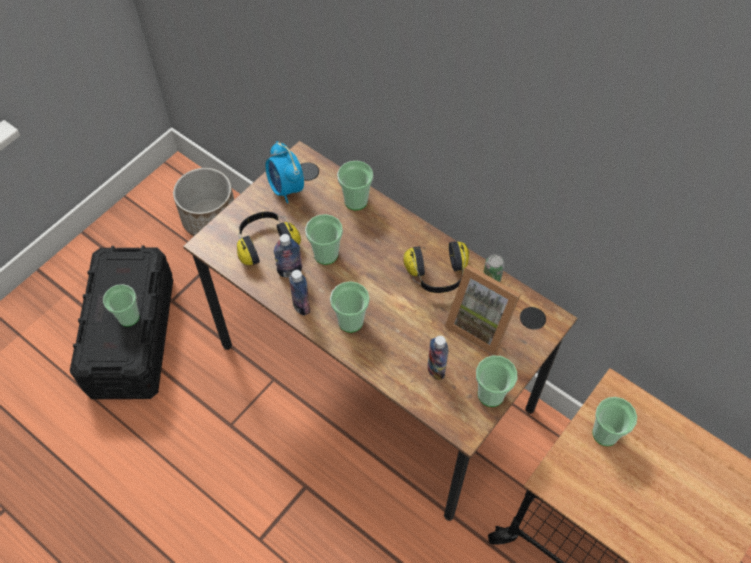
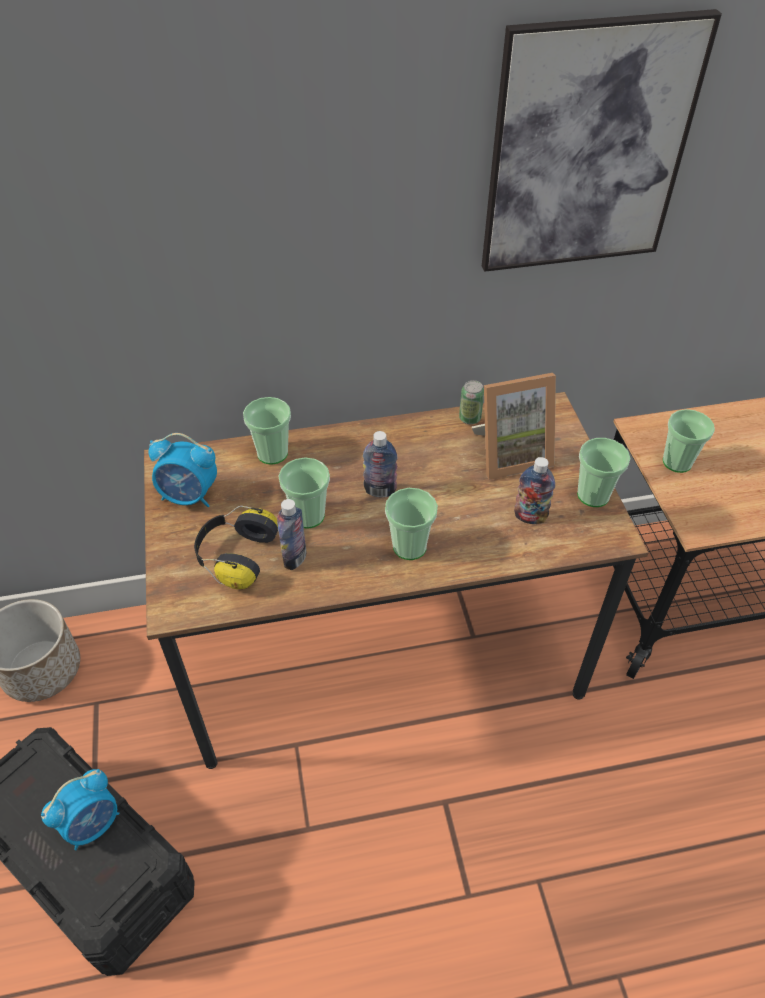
camera: 50 degrees left, 10 degrees down
(128, 317) = (93, 823): cup -> alarm clock
(301, 306) = (348, 576): bottle -> bottle (380, 490)
(438, 275) = (426, 449): headphones -> none
(620, 163) = (587, 149): none -> picture

